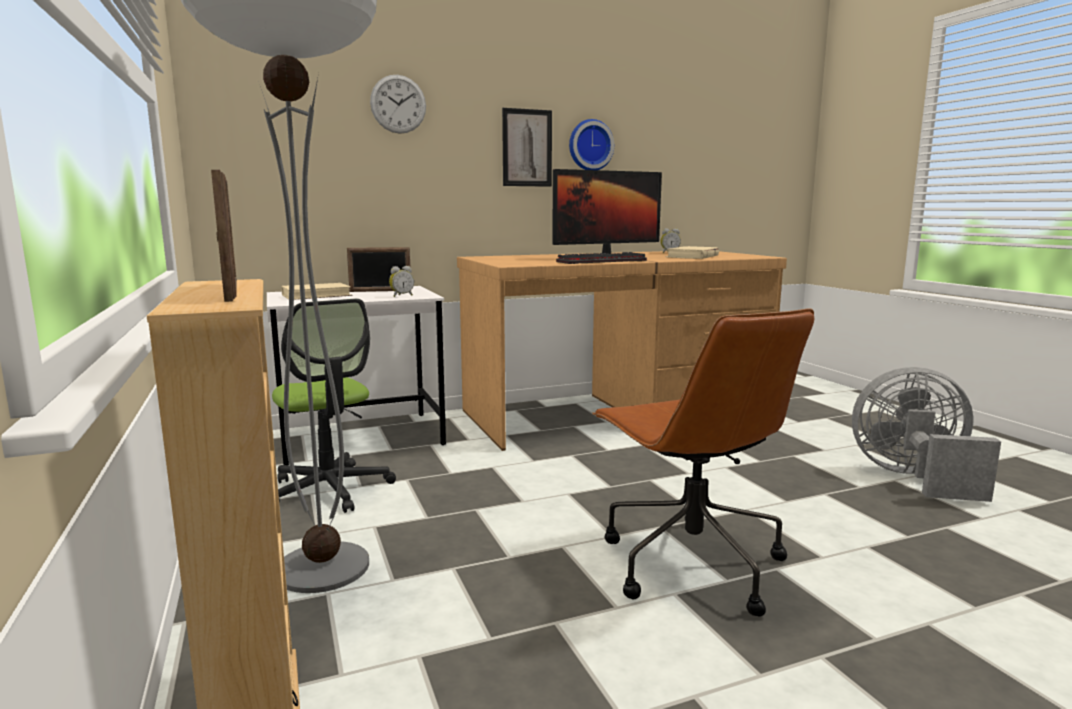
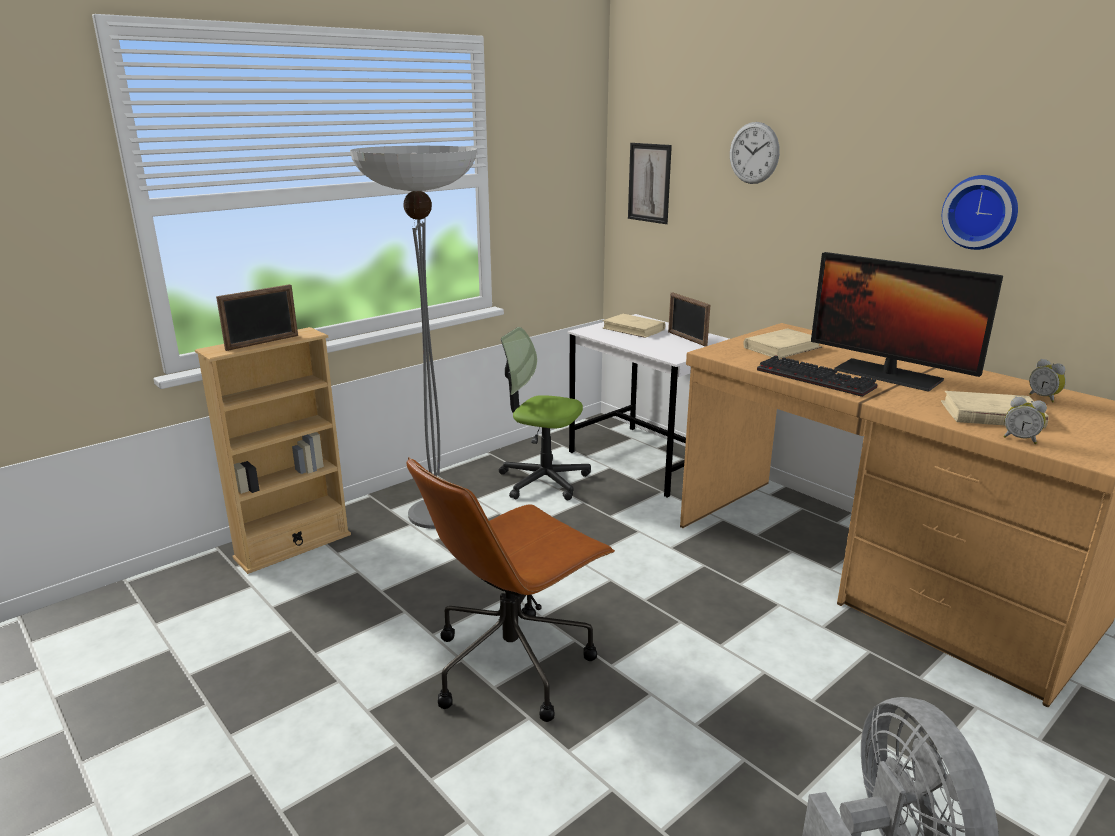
camera: 70 degrees right, 10 degrees up
(329, 490) = (543, 480): office chair -> office chair turned 75 degrees clockwise
(401, 296) = (666, 350): alarm clock -> alarm clock (1020, 439)
(522, 259) = (782, 348): none -> beige book
(527, 148) = (887, 209): picture -> picture (649, 183)

